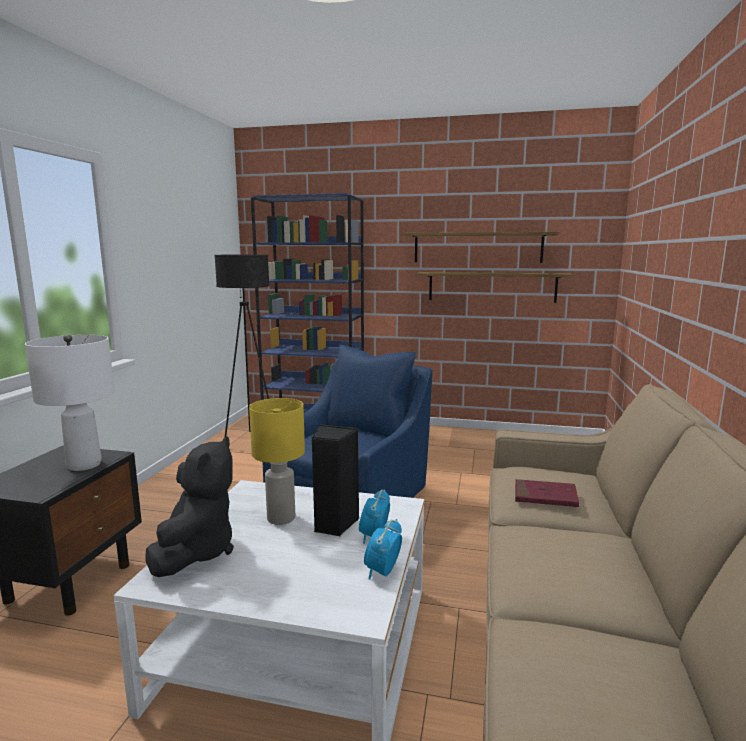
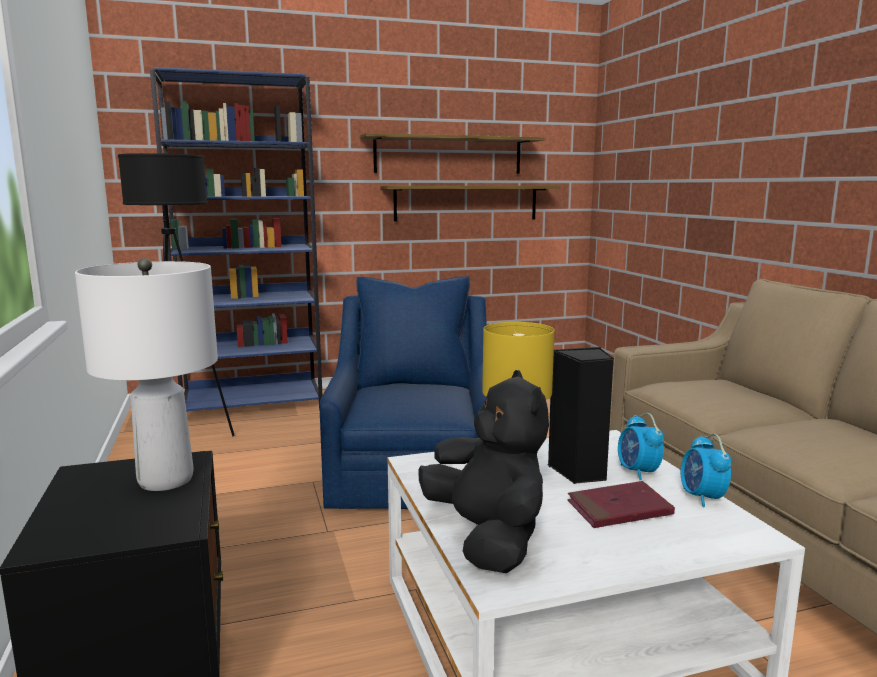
camera: 30 degrees left, 0 degrees up
(545, 496) = (729, 400): red book -> red book (619, 509)

